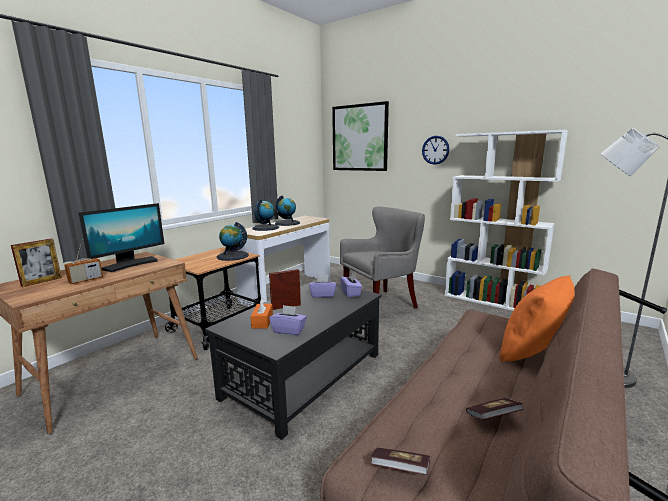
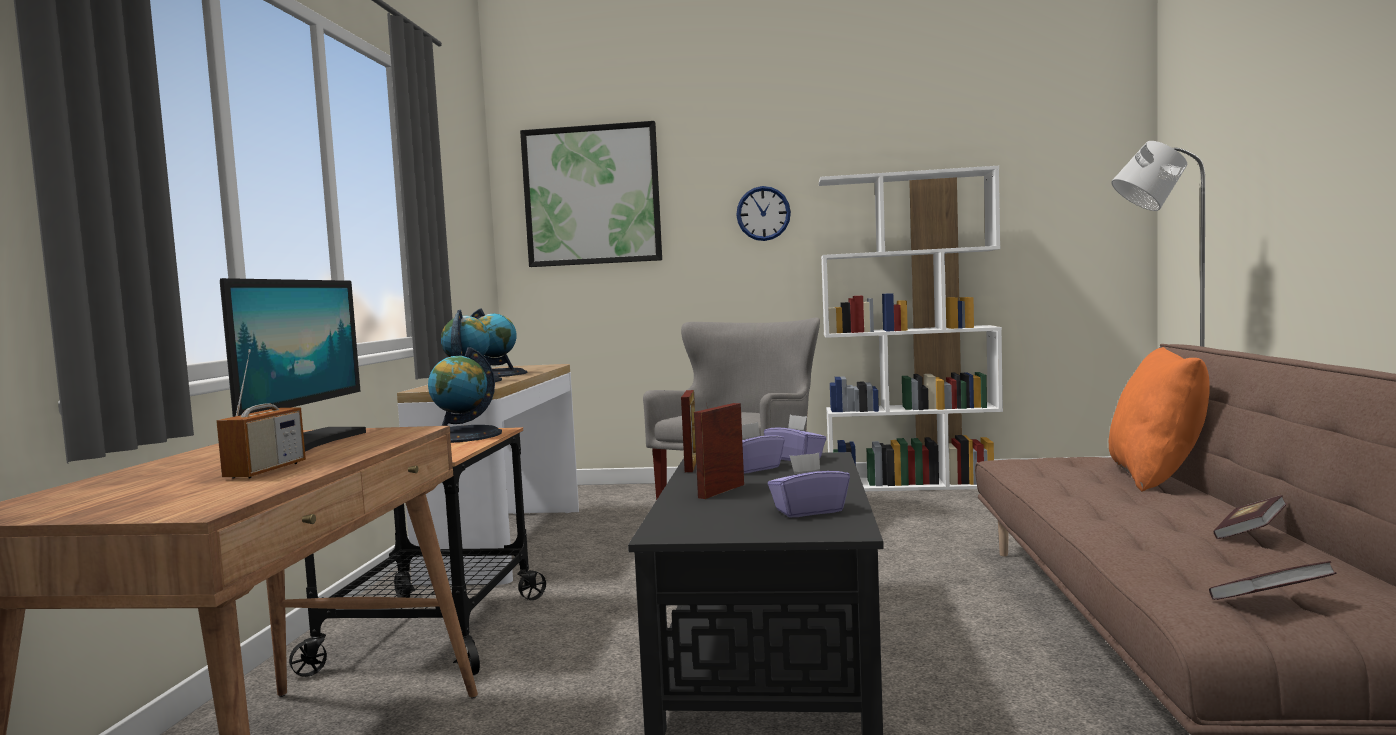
camera: 30 degrees left, 10 degrees down
(42, 282) = (114, 492): picture frame -> picture frame (691, 466)
(262, 321) = (727, 513): orange tissue box -> none

